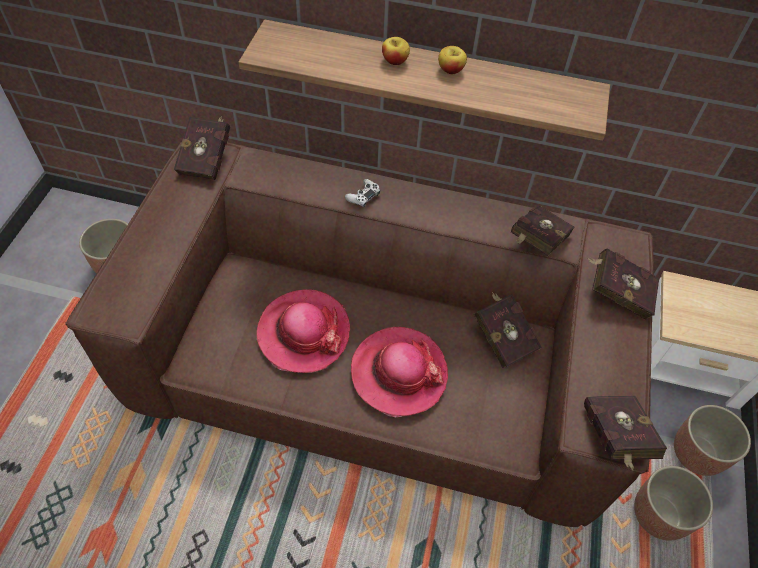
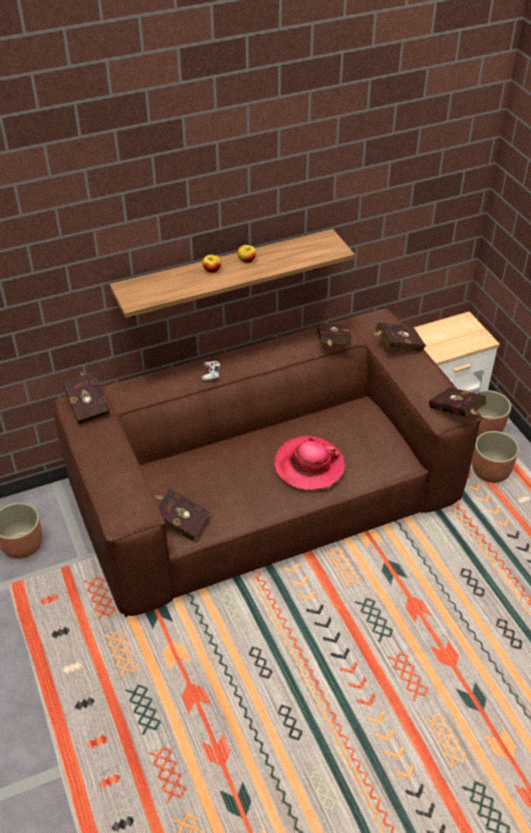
camera: 35 degrees left, 10 degrees down
(303, 333) = (233, 479): hat -> none
(503, 337) = (347, 414): red book -> red book (180, 522)

